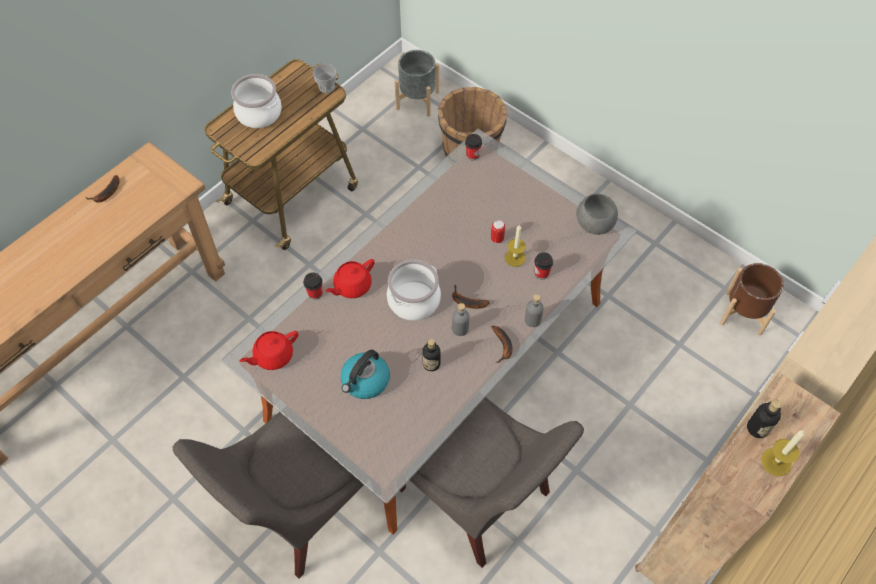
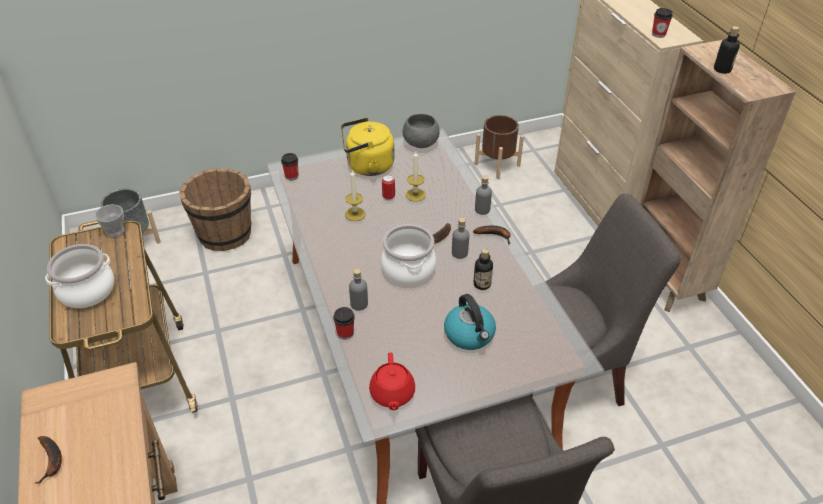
camera: 60 degrees left, 15 degrees down
(352, 286) = (359, 304): red teapot -> grey bottle
(528, 201) = (367, 166): none -> yellow kettle
(541, 273) = (442, 187): cup -> cup (658, 34)
(776, 462) = (752, 72): candle -> candle (355, 214)

